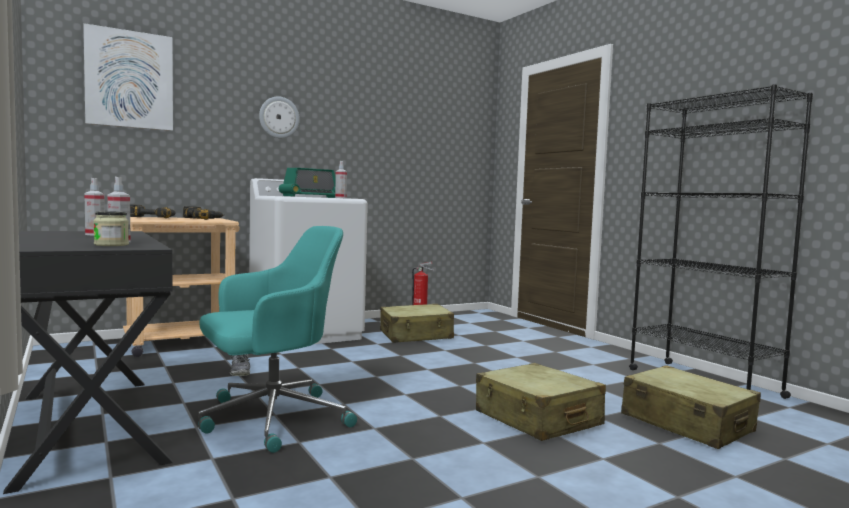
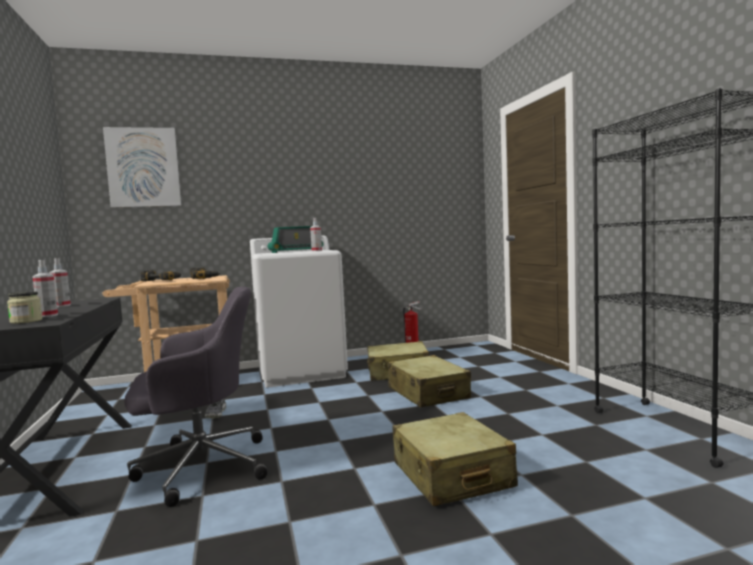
camera: 15 degrees right, 0 degrees up
(271, 419) = (199, 467): turquoise office chair -> grey office chair
(279, 117) = (271, 184): wall clock -> none
(687, 424) = (622, 488): beige suitcase -> beige suitcase (428, 393)

